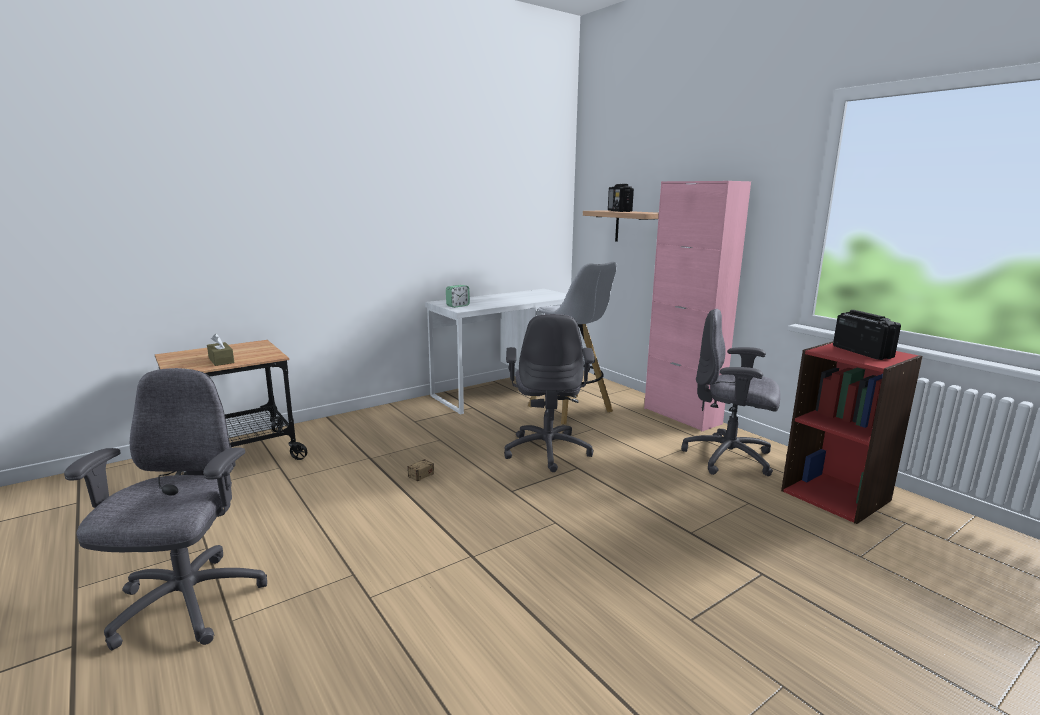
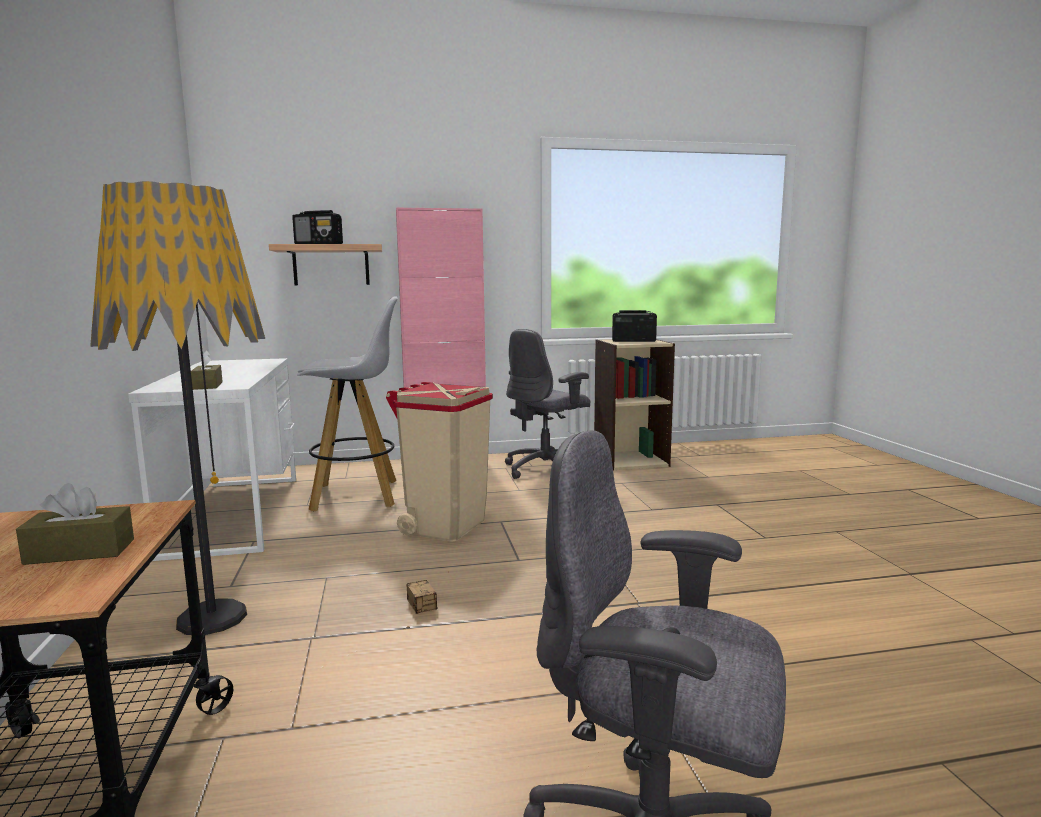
camera: 65 degrees left, 5 degrees down
(379, 429) = (212, 617): none -> floor lamp
(457, 306) = (208, 385): alarm clock -> brown tissue box
(548, 450) = (445, 526): grey office chair -> beige trash can
(836, 495) = (630, 460): red bookcase -> beige bookcase

